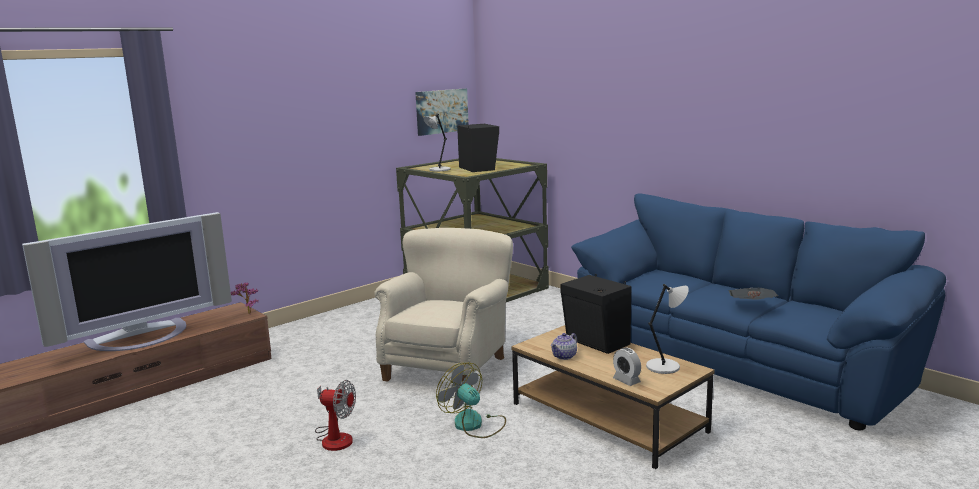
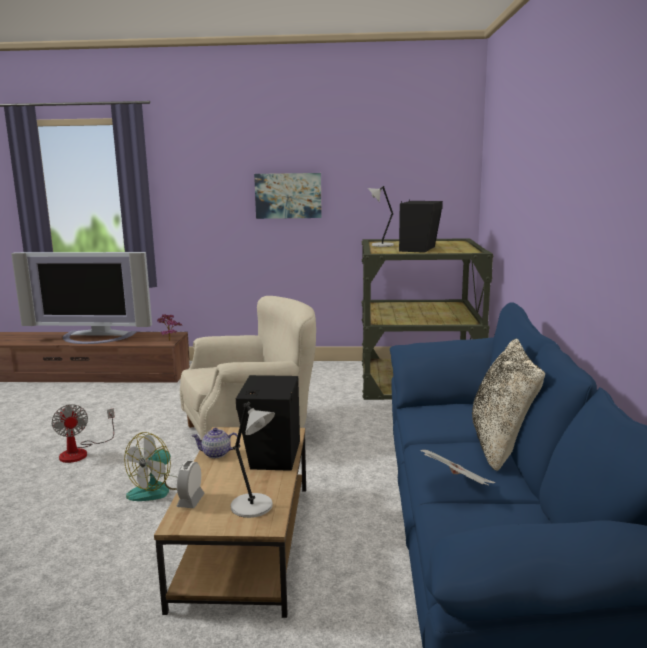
camera: 45 degrees right, 0 degrees up
(441, 111) = (429, 186): picture -> picture (288, 195)
(474, 425) = (156, 489): fan -> fan turned 150 degrees counterclockwise
(723, 286) = (501, 450): none -> beige pillow

